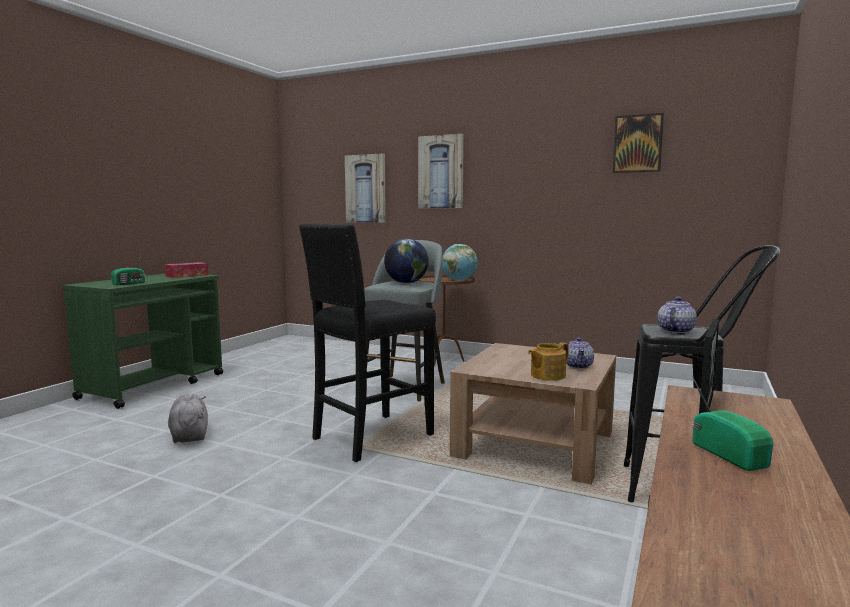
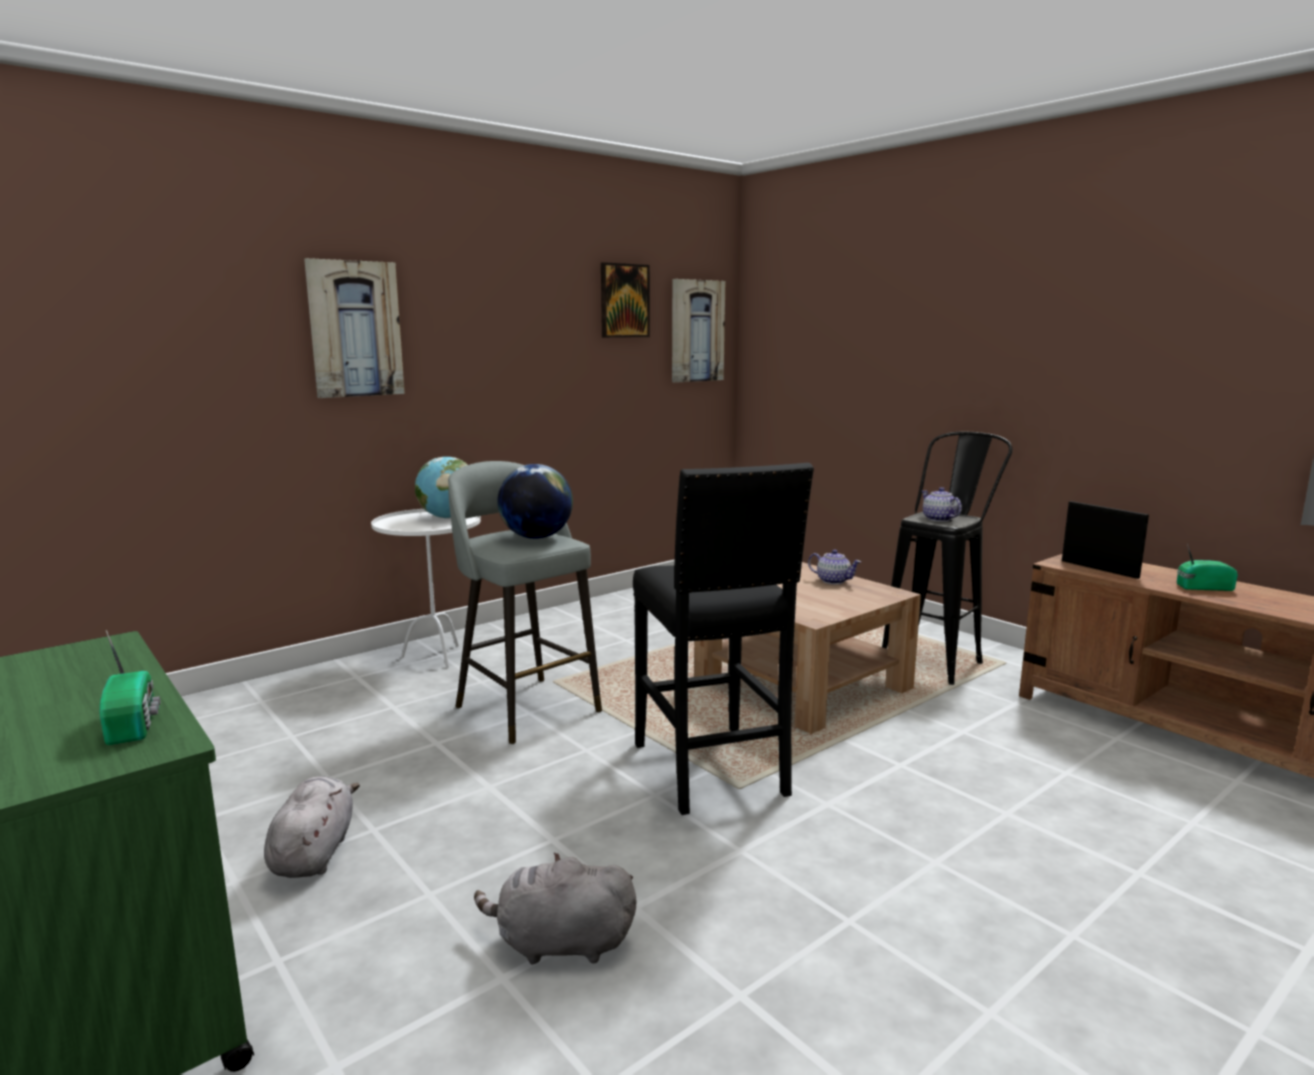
camera: 65 degrees left, 5 degrees up
(187, 275) = (74, 660): tissue box -> none
(244, 386) = (314, 853): none -> grey plush toy
(366, 188) = (177, 361): picture -> picture (696, 331)
(444, 361) = (435, 656): brown side table -> white side table
(547, 375) = (861, 598): teapot -> none

